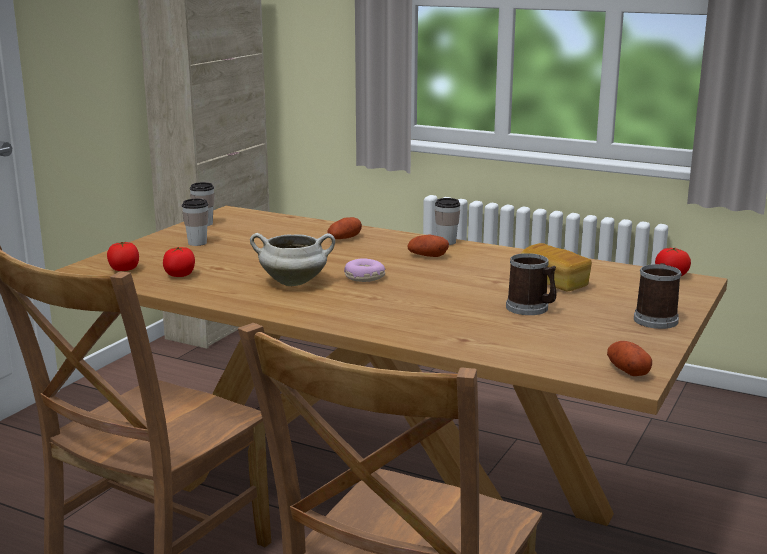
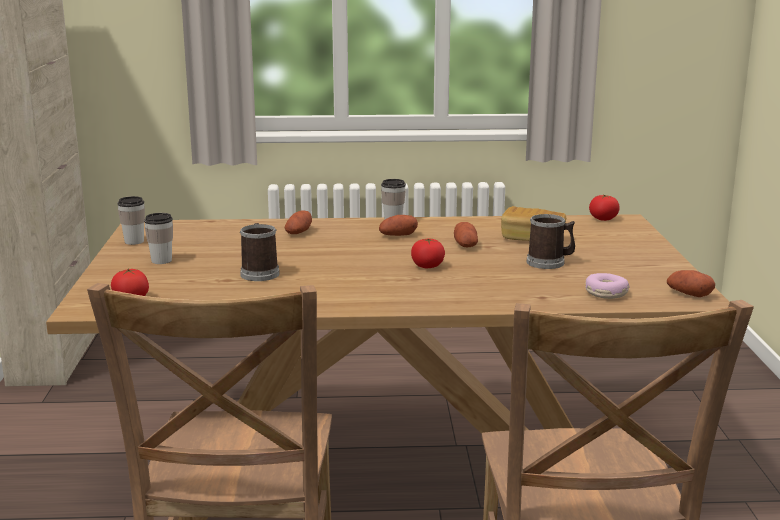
camera: 30 degrees left, 0 degrees up
(180, 275) = (200, 293): tomato -> tomato (427, 266)
(294, 282) = (323, 279): white cooking pot -> none
(364, 277) = (376, 263): donut -> donut (606, 293)
(476, 276) = (465, 245): none -> potato
(656, 318) = (645, 252): mug -> mug (259, 272)

